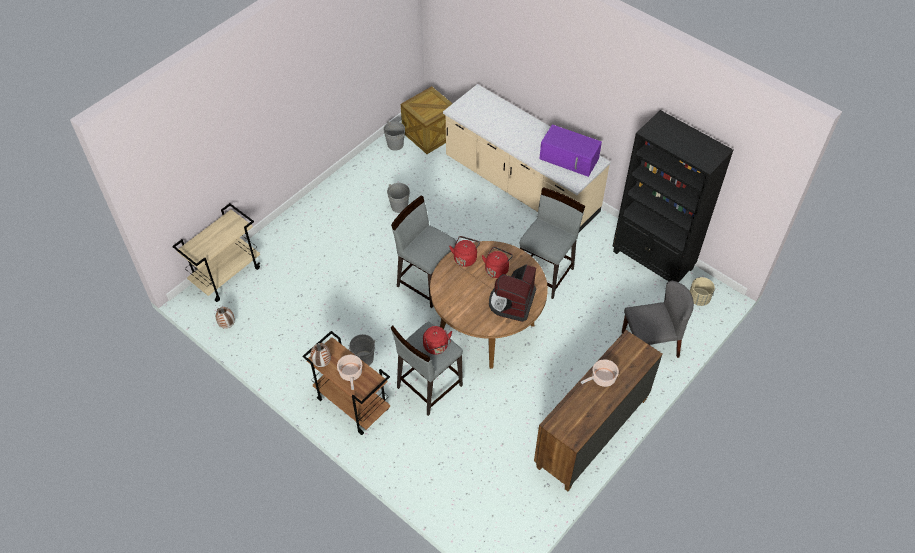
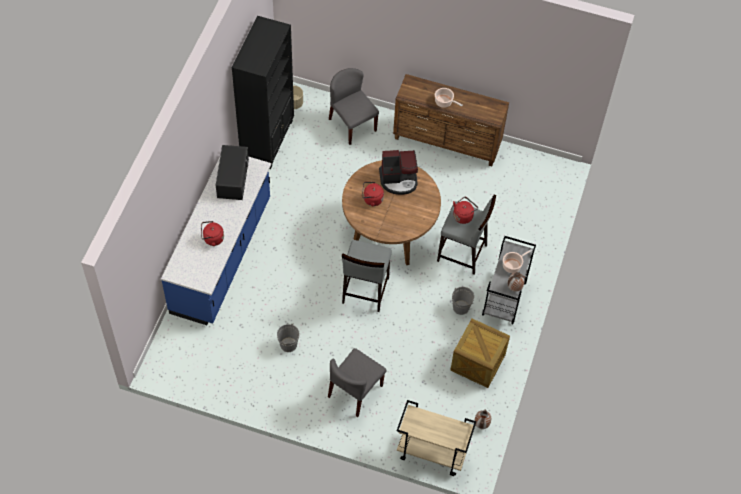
camera: 115 degrees left, 5 degrees up
(323, 239) = (355, 391): none -> grey chair
(351, 404) = (504, 299): brown cart -> grey cart
(395, 144) = (209, 379): grey bucket -> none
(429, 134) = (183, 354): crate -> crate (477, 362)
(465, 258) = (371, 224): red kettle -> red kettle (212, 239)
(521, 186) = (222, 256): beige counter -> blue counter
(546, 274) = (316, 208): grey stool -> none
(570, 159) = (232, 178): purple microwave -> black microwave

